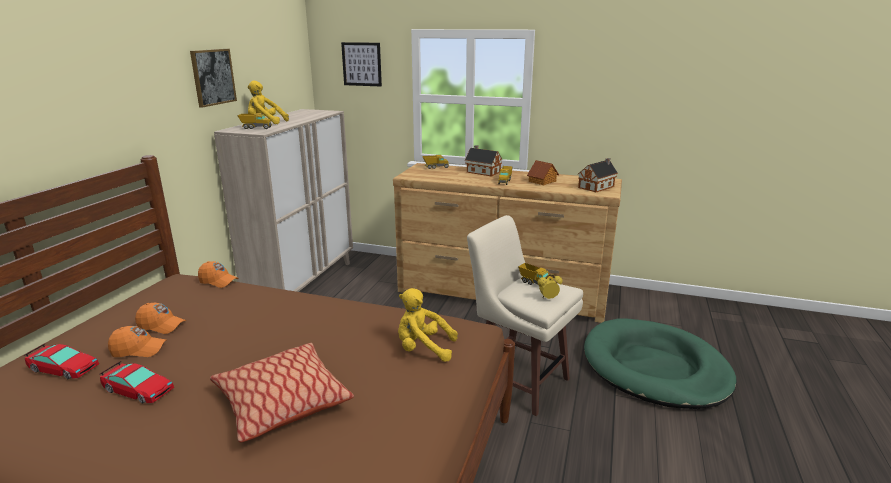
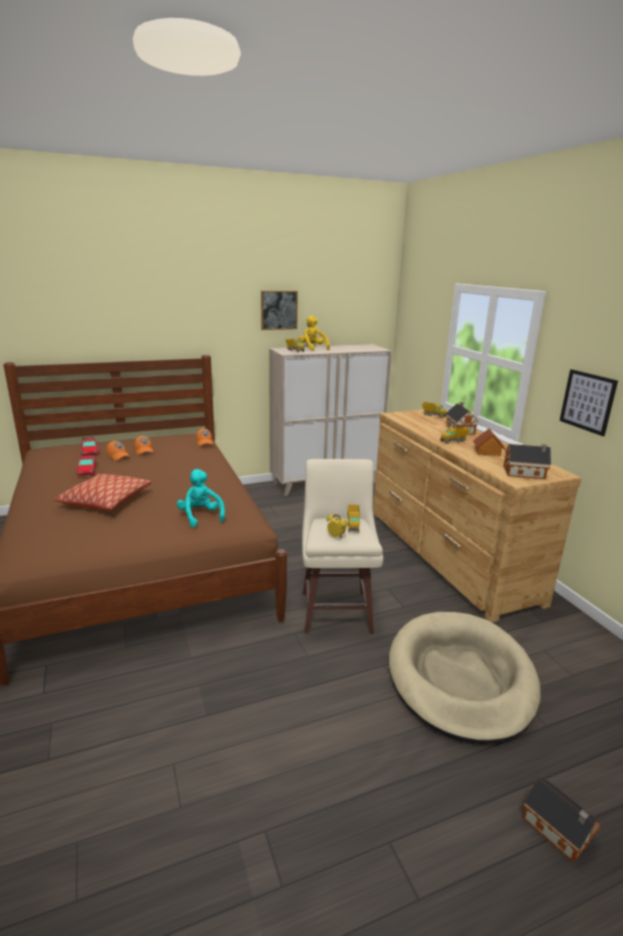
camera: 50 degrees right, 0 degrees up
(361, 64) = (422, 312): picture -> picture (587, 401)
(423, 349) = (201, 516): yellow plush toy -> turquoise plush toy
(654, 368) = (460, 678): green dog bed -> beige dog bed
(814, 409) = (558, 831): none -> toy house

